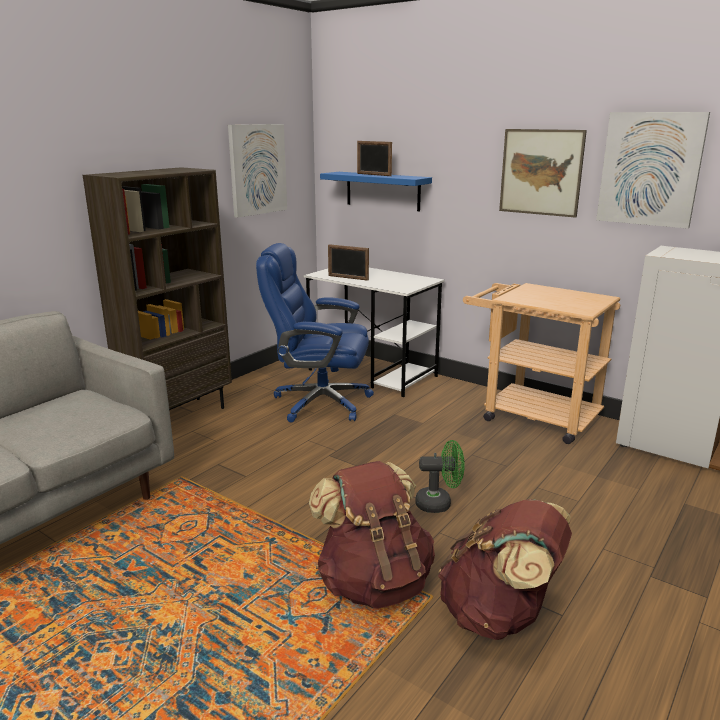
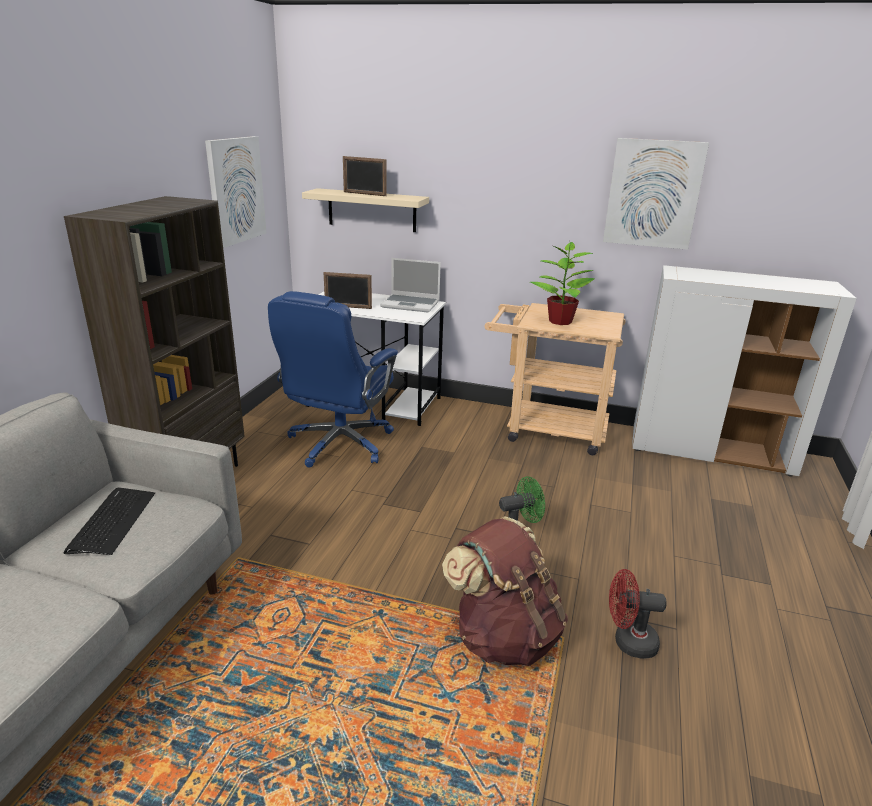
camera: 20 degrees left, 5 degrees up
(61, 414) = (112, 521): none -> keyboard
(319, 402) = (339, 444): blue office chair -> blue office chair turned 60 degrees counterclockwise
(382, 191) = (372, 210): blue shelf -> beige shelf
(408, 279) = (411, 304): none -> laptop
(499, 615) = (628, 642): brown backpack -> red fan
(539, 299) = (559, 321): none -> potted plant
(541, 172) = (547, 194): picture -> none

